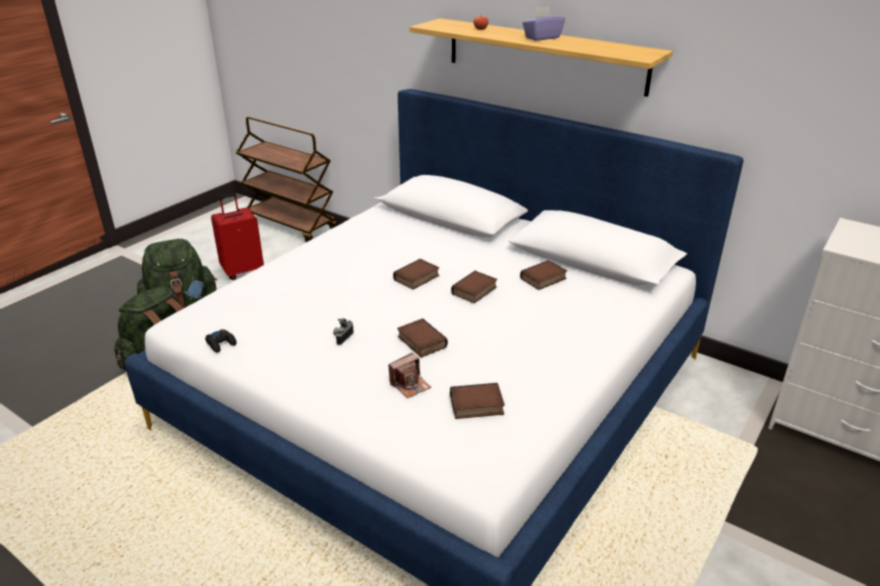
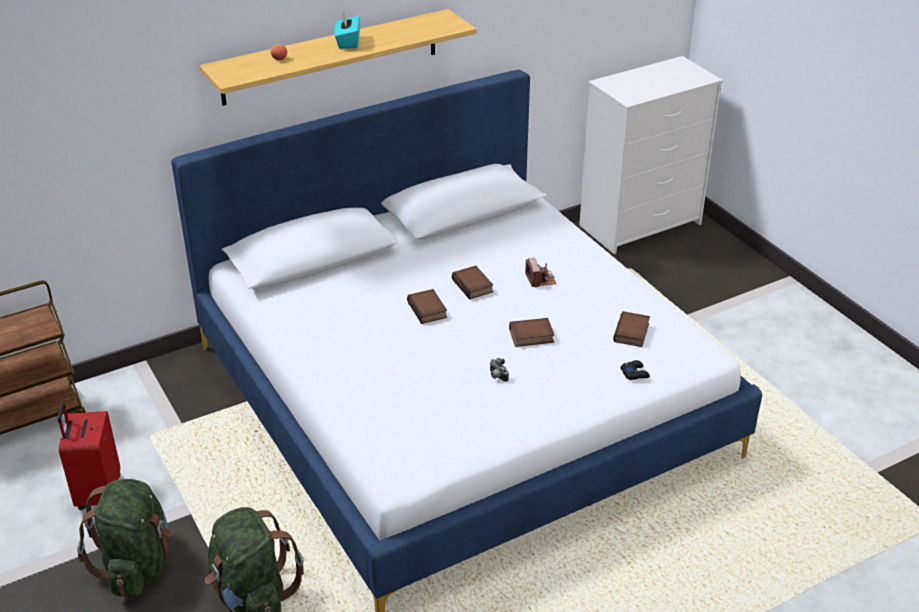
camera: 65 degrees left, 5 degrees up
(221, 343) = (458, 451): black game controller -> black game controller (635, 373)
(410, 385) = (587, 357): camera -> camera (540, 279)
(542, 37) = (348, 42): purple tissue box -> turquoise tissue box
(543, 279) = (480, 246): book -> none

